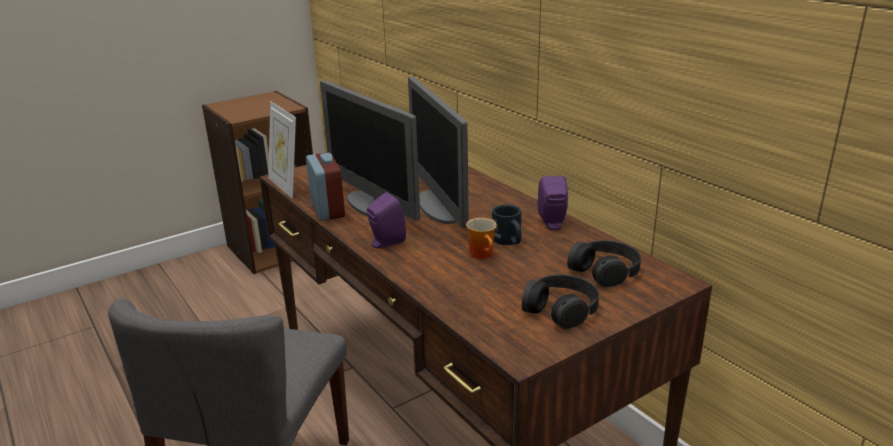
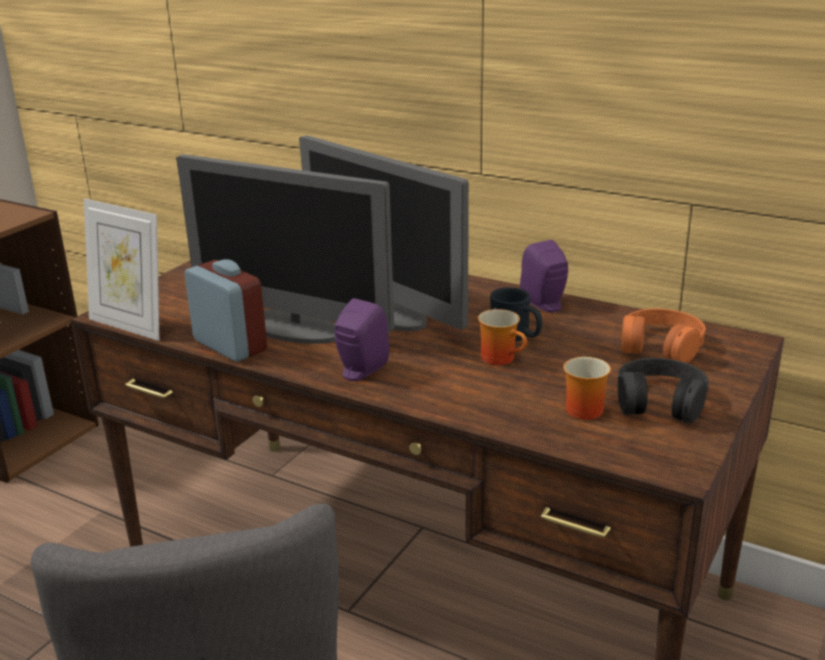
camera: 25 degrees left, 0 degrees up
(500, 299) = (580, 408): none -> mug
(605, 270) = (660, 346): black headphones -> orange headphones

